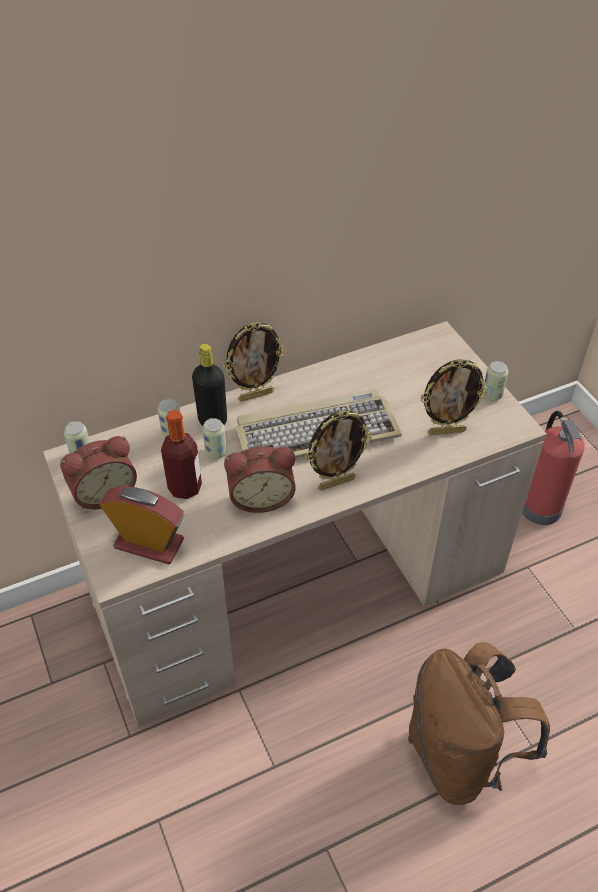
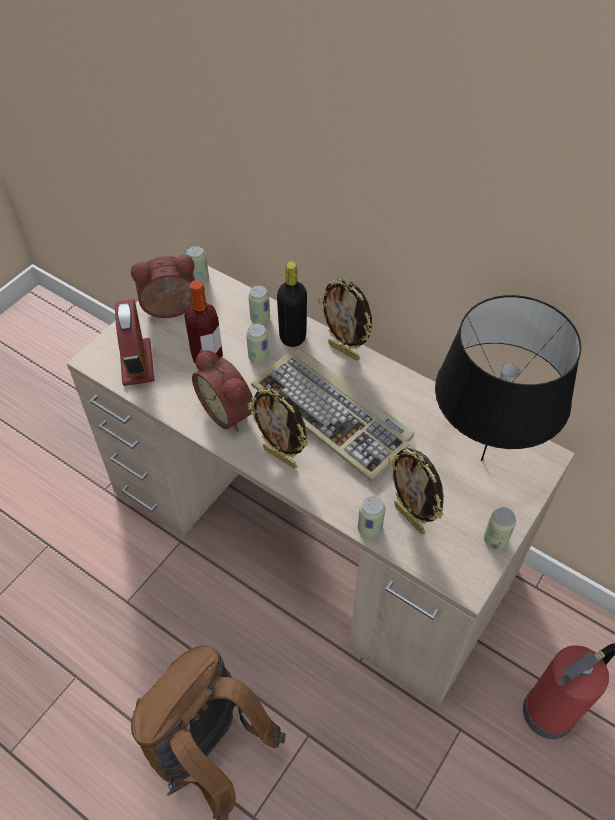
camera: 60 degrees right, 5 degrees up
(104, 492) = (170, 310): alarm clock -> alarm clock turned 135 degrees clockwise
(421, 368) = (482, 460): none -> black table lamp
(441, 458) = (369, 528): none -> can

